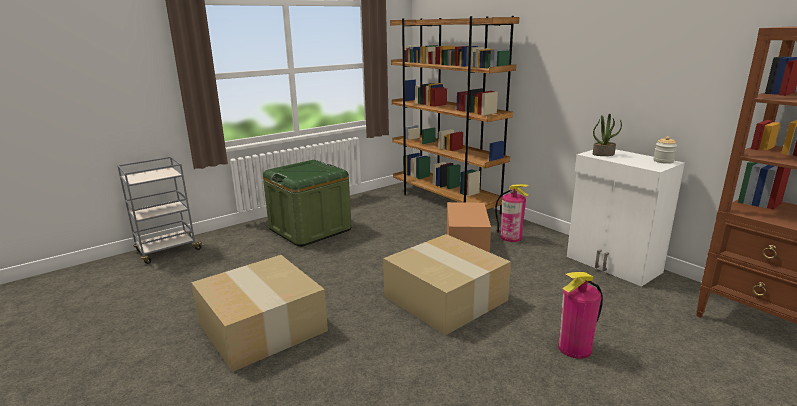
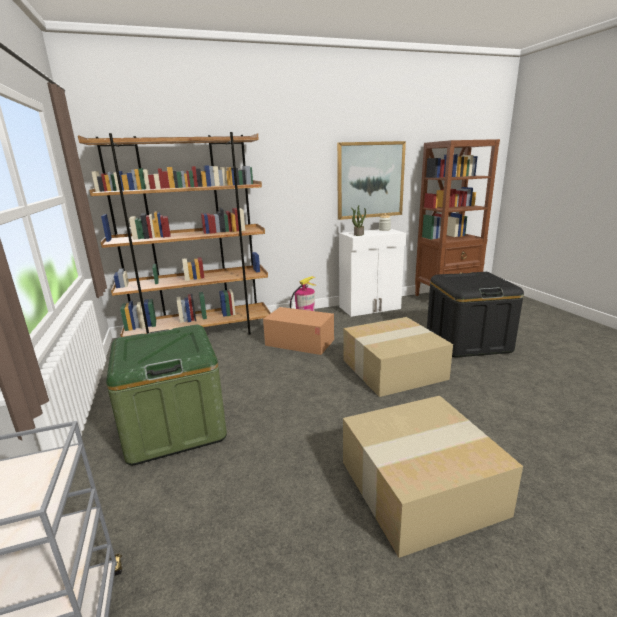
camera: 70 degrees left, 0 degrees up
(574, 348) = (467, 341): fire extinguisher -> black storage box
(668, 82) = (370, 180): none -> picture

